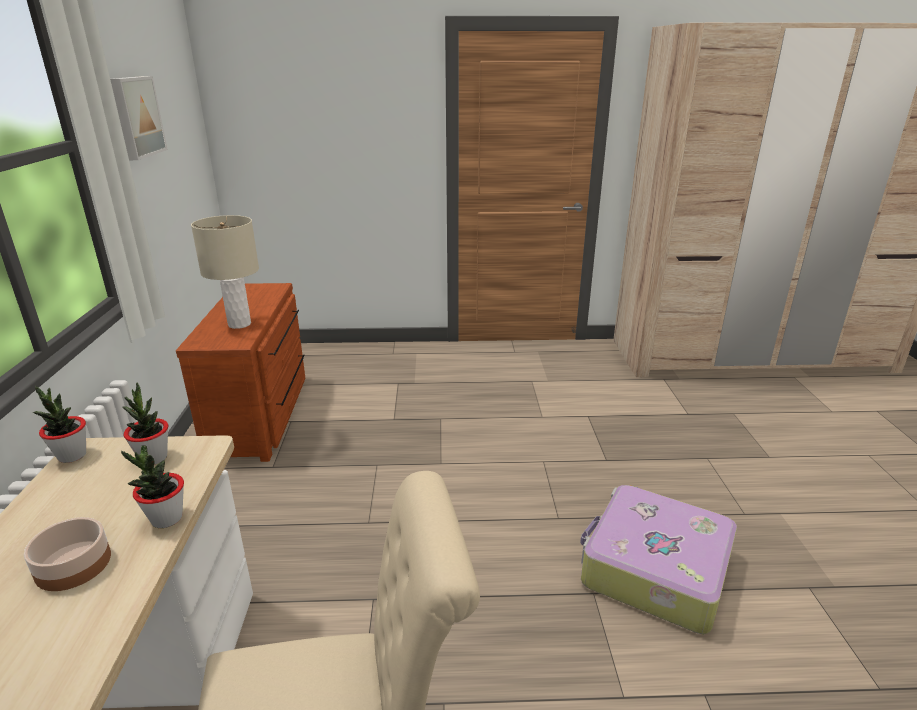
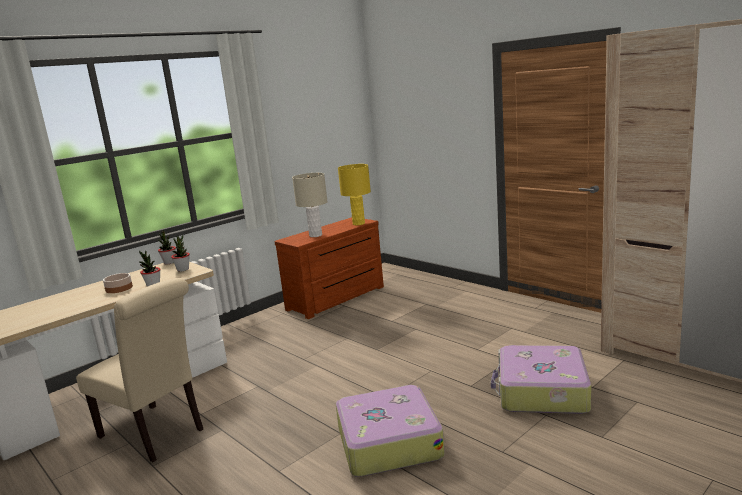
camera: 50 degrees right, 10 degrees down
(136, 117) = (296, 119): picture -> none
(272, 292) = (359, 223): none -> yellow table lamp
(665, 437) = (541, 392): none -> suitcase

